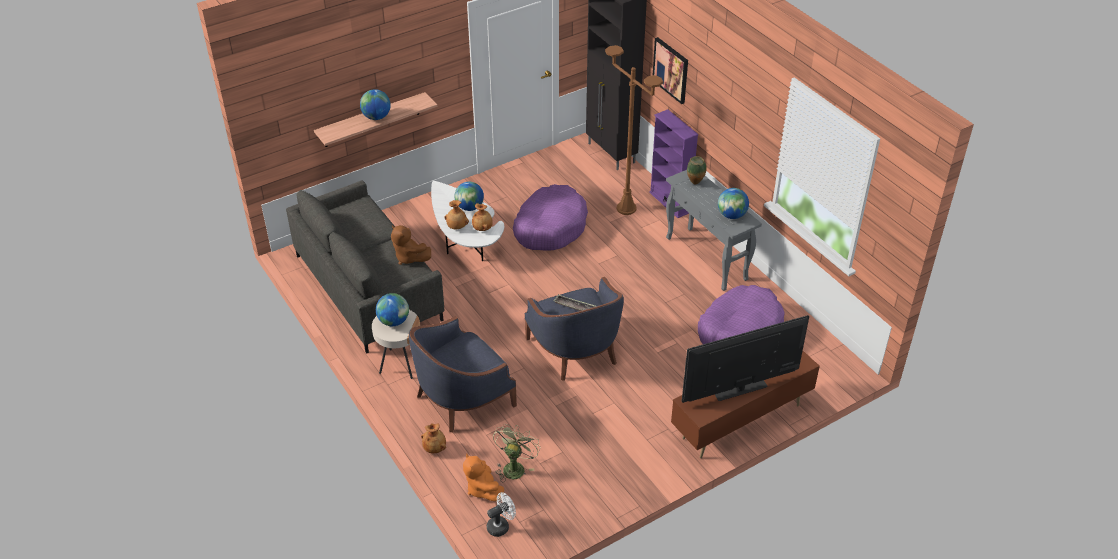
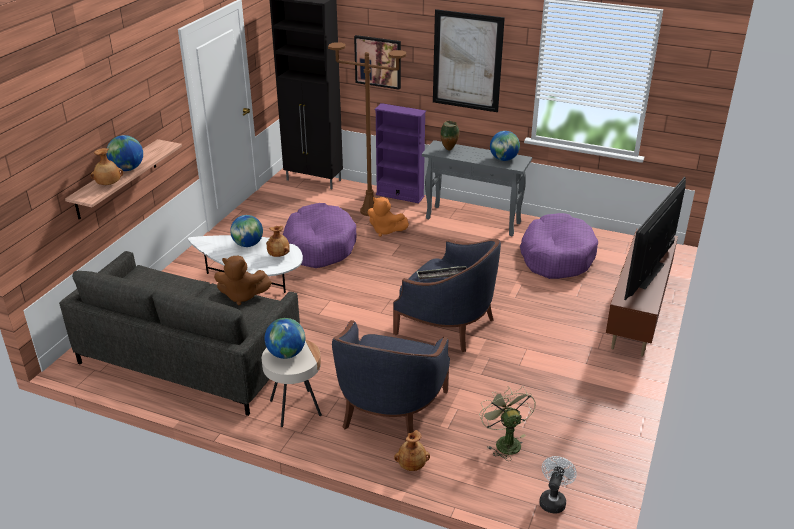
camera: 35 degrees left, 10 degrees down
(456, 227) = (252, 263): brown vase -> brown vase (109, 184)
(482, 488) = (498, 476): orange plush toy -> orange plush toy (385, 231)
(732, 105) = (467, 61): none -> picture

